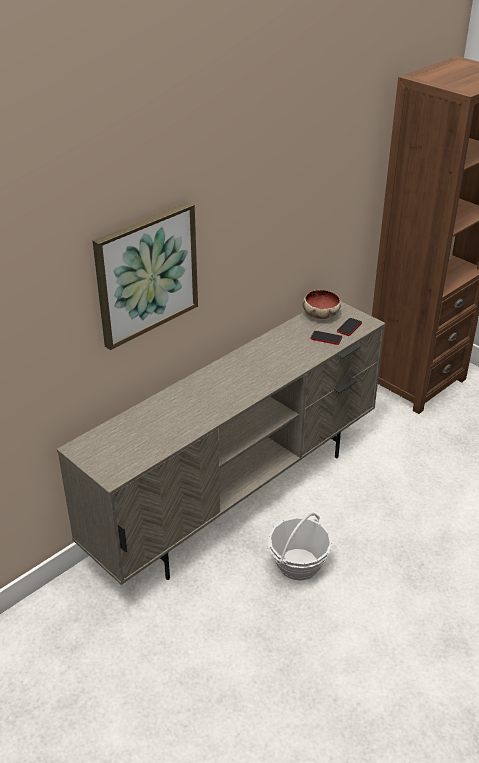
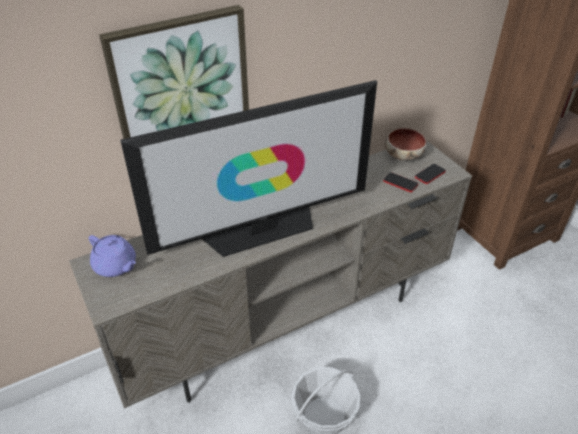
camera: 15 degrees right, 5 degrees up
(103, 445) = (116, 266): none -> purple teapot
(220, 395) = (261, 229): none -> television

